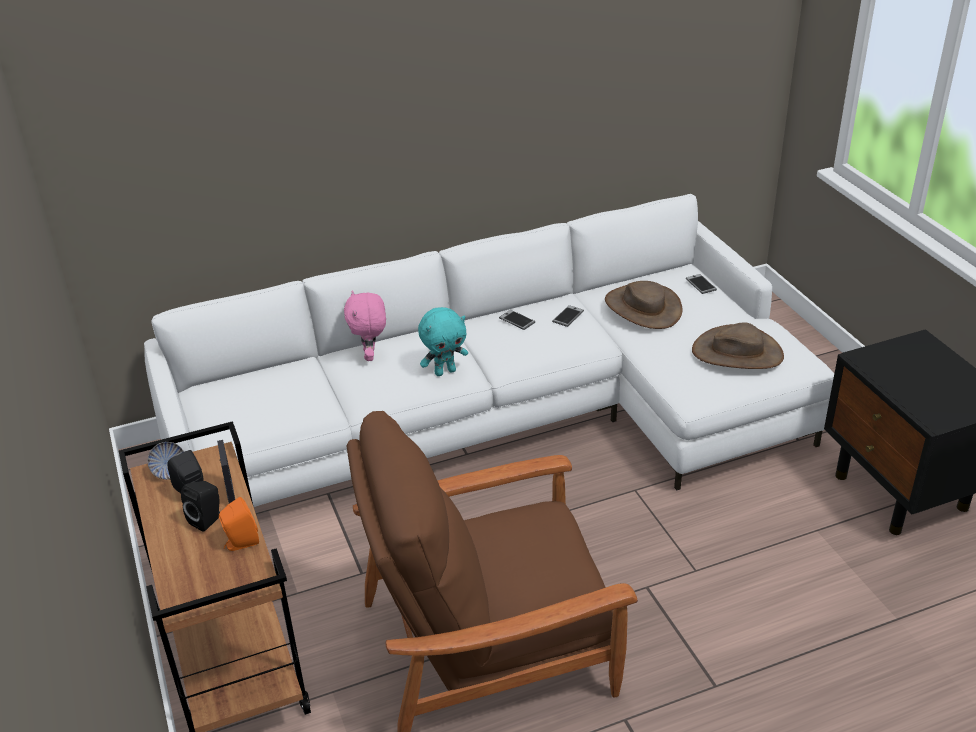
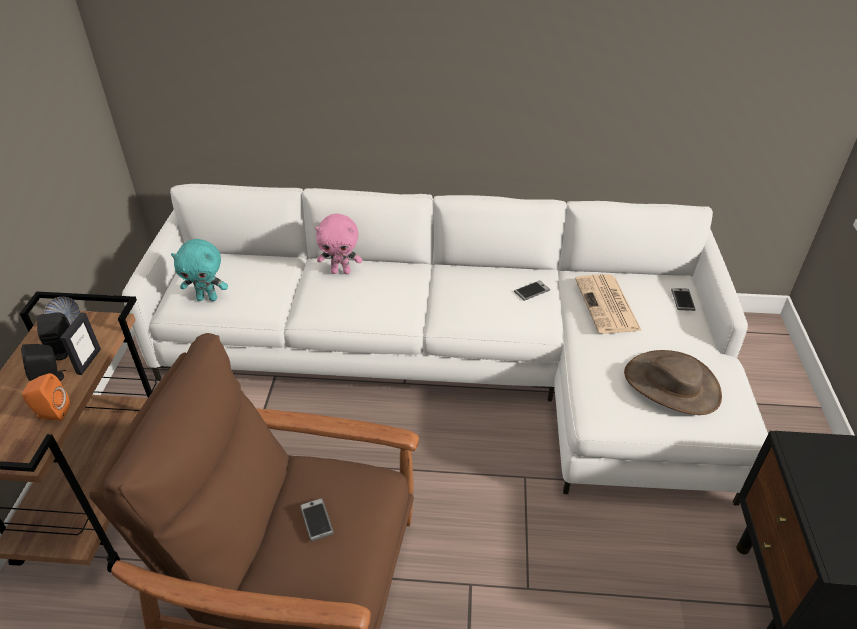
camera: 25 degrees right, 5 degrees up
(370, 355) = (341, 271): pink plush toy -> pink plush toy turned 105 degrees counterclockwise
(445, 371) = (388, 307): turquoise plush toy -> turquoise plush toy (207, 298)
(517, 320) = (483, 280): phone -> phone (316, 520)
(643, 308) = (608, 305): brown hat -> newspaper

